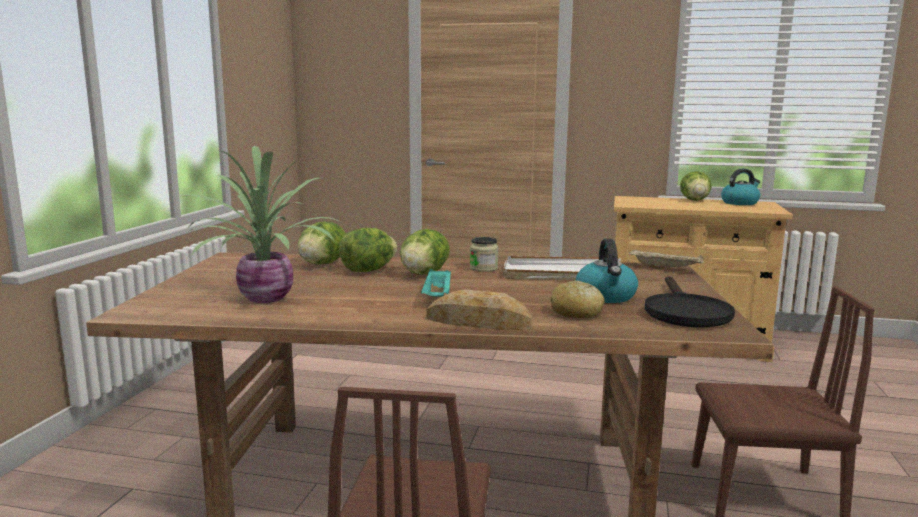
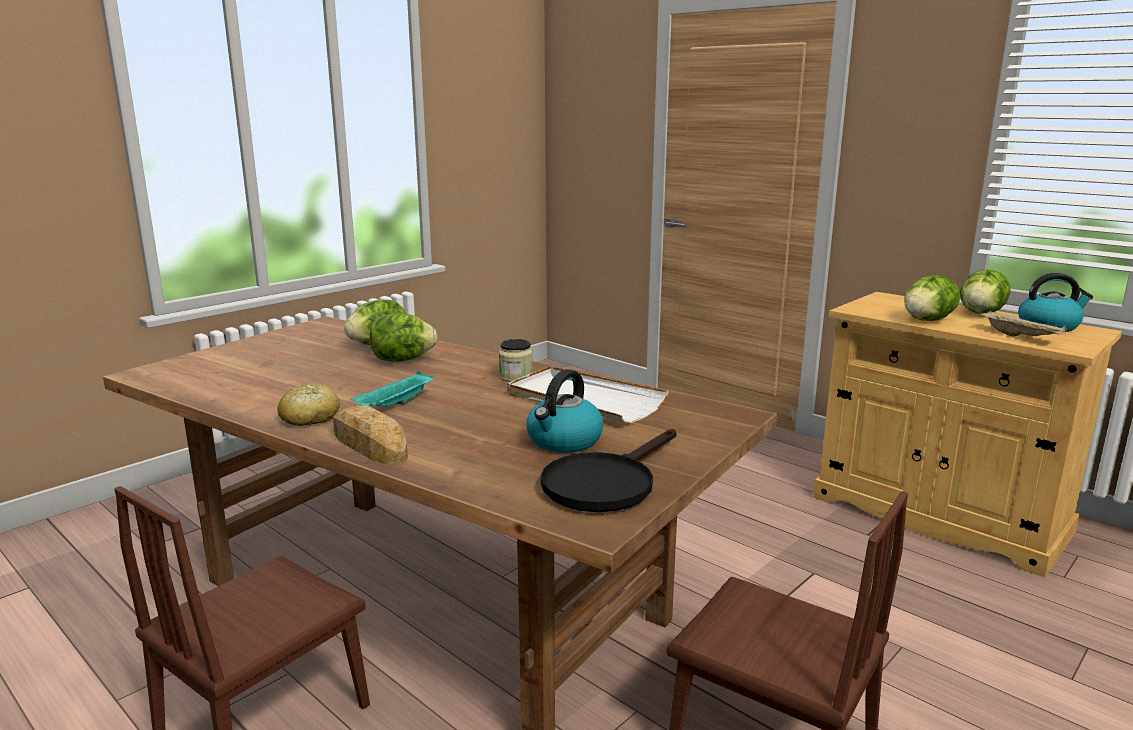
camera: 30 degrees right, 5 degrees up
(263, 299) = (255, 377): potted plant -> none
(424, 274) = (443, 373): lettuce -> lettuce (927, 320)
(576, 312) = (486, 455): bread -> bread (310, 418)
(666, 269) = (726, 416): beige tray -> beige tray (1021, 337)

